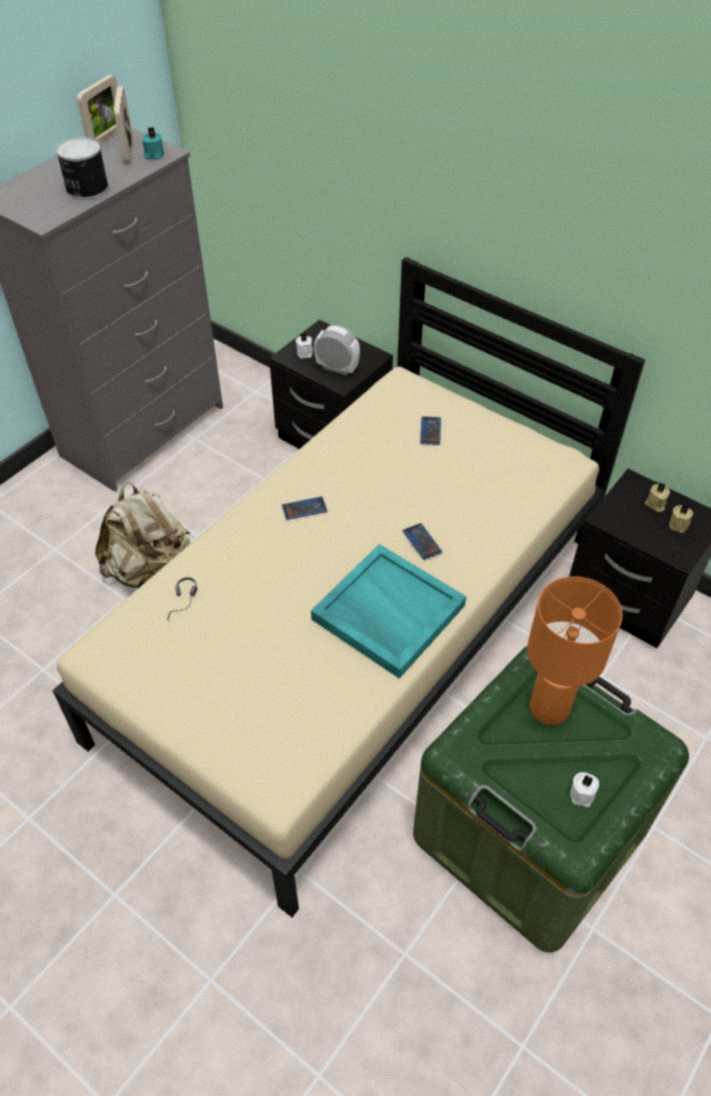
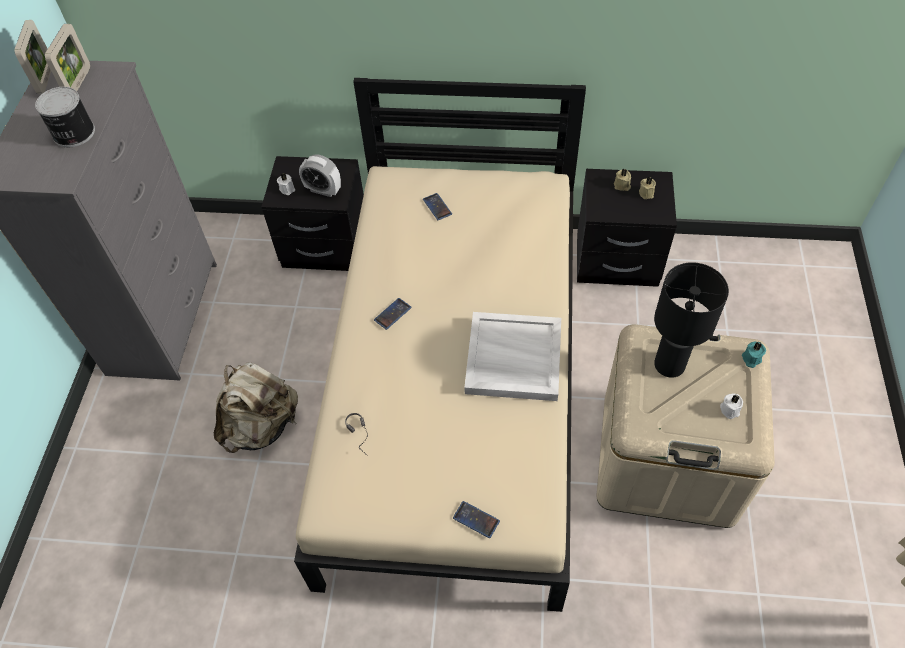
camera: 30 degrees left, 5 degrees up
(129, 151) = (79, 82): picture frame -> picture frame turned 135 degrees counterclockwise
(154, 155) = (105, 77): turquoise candle -> turquoise candle (751, 359)
(337, 368) = (323, 190): alarm clock -> alarm clock turned 150 degrees counterclockwise
(387, 612) = (512, 359): turquoise tray -> white tray
(422, 542) = (497, 294): phone -> phone (476, 519)
(529, 832) = (667, 457): green storage box -> beige storage box
(549, 709) = (670, 365): orange table lamp -> black table lamp

